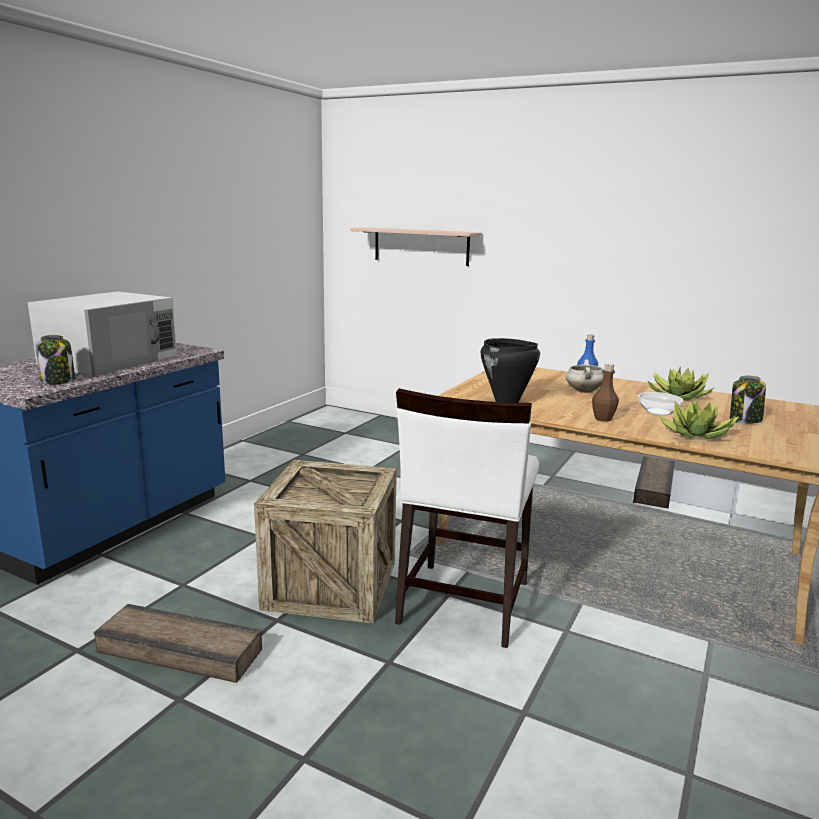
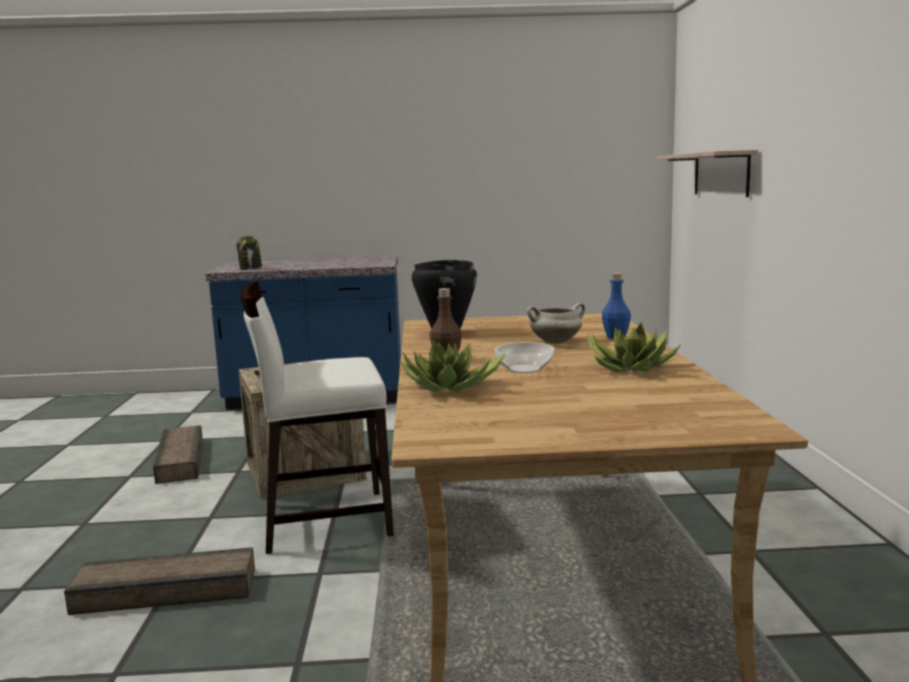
camera: 60 degrees right, 5 degrees down
(111, 359) = (318, 263): white microwave -> none
(652, 487) = (799, 557): crate -> crate (165, 590)
(745, 420) = (571, 398): jar -> none

